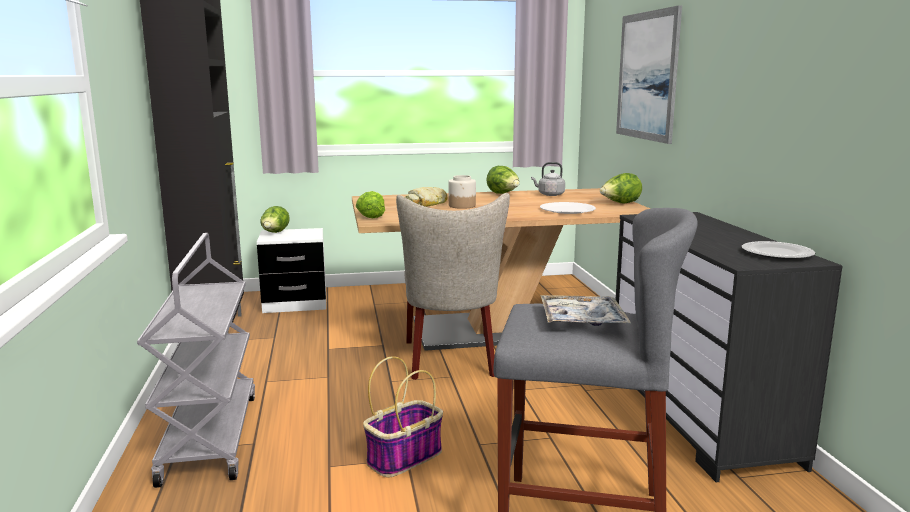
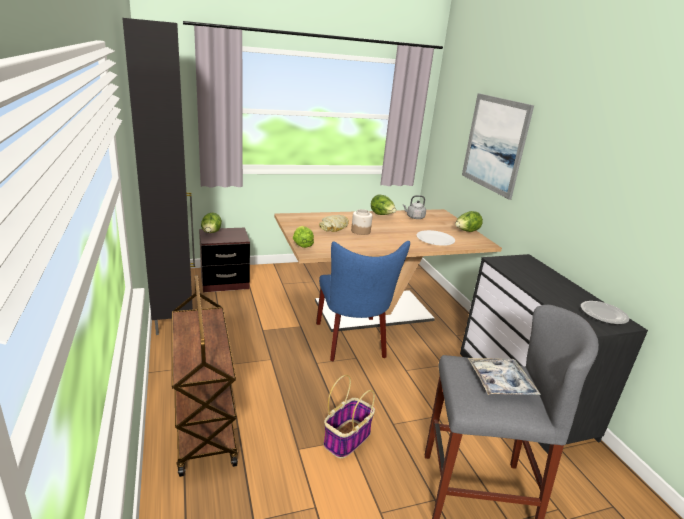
camera: 10 degrees left, 10 degrees up
(209, 437) = (203, 422): grey cart -> brown cart
(295, 304) = (225, 282): white nightstand -> brown nightstand
(451, 361) = (352, 342): beige chair -> blue chair

